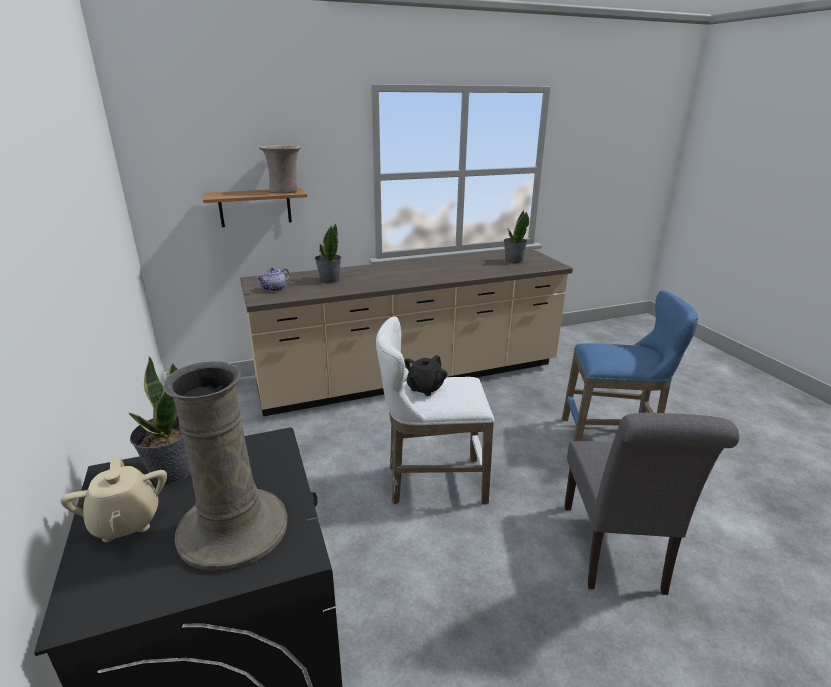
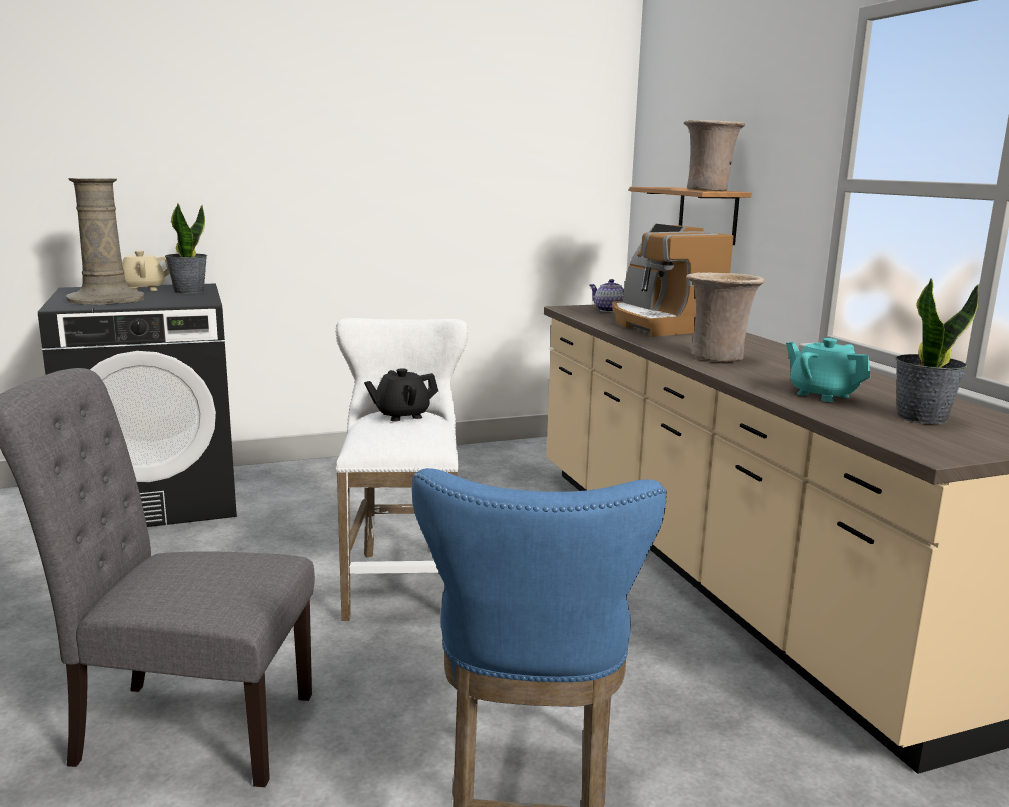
camera: 90 degrees right, 10 degrees down
(329, 280) = (662, 324): potted plant -> coffee machine
(419, 276) = (717, 357): none -> beige vase
(425, 388) = (401, 415): black teapot -> black teapot turned 60 degrees counterclockwise
(487, 268) = (822, 395): none -> turquoise teapot

